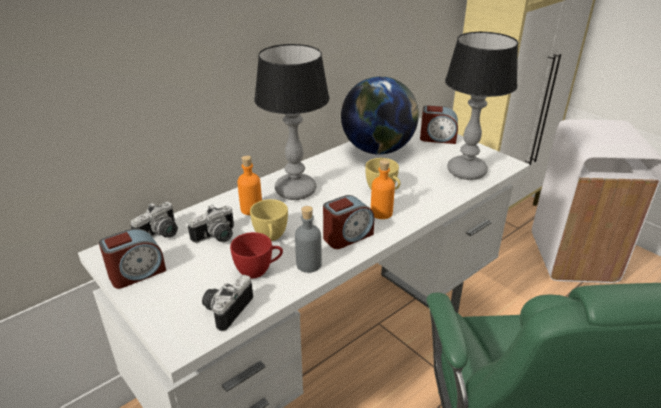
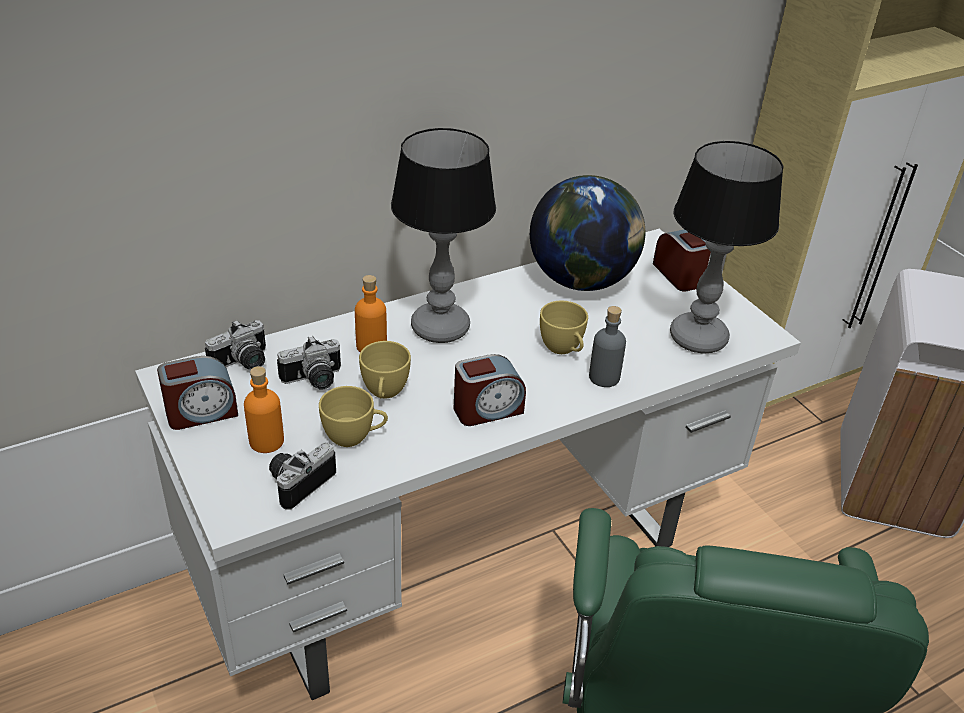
camera: 10 degrees right, 5 degrees up
(258, 270) = (354, 437): red cup -> yellow cup
(308, 264) = (422, 441): grey bottle -> grey bottle (604, 377)
(381, 213) = (547, 383): orange bottle -> orange bottle (266, 441)
(437, 138) = (679, 275): alarm clock -> alarm clock turned 135 degrees counterclockwise

